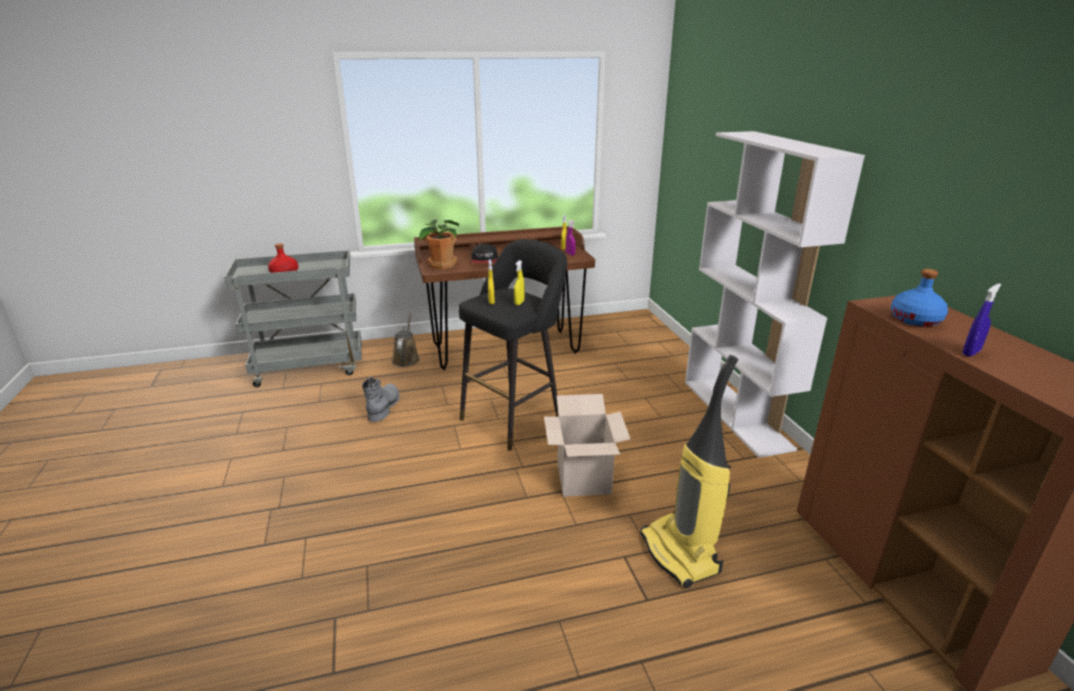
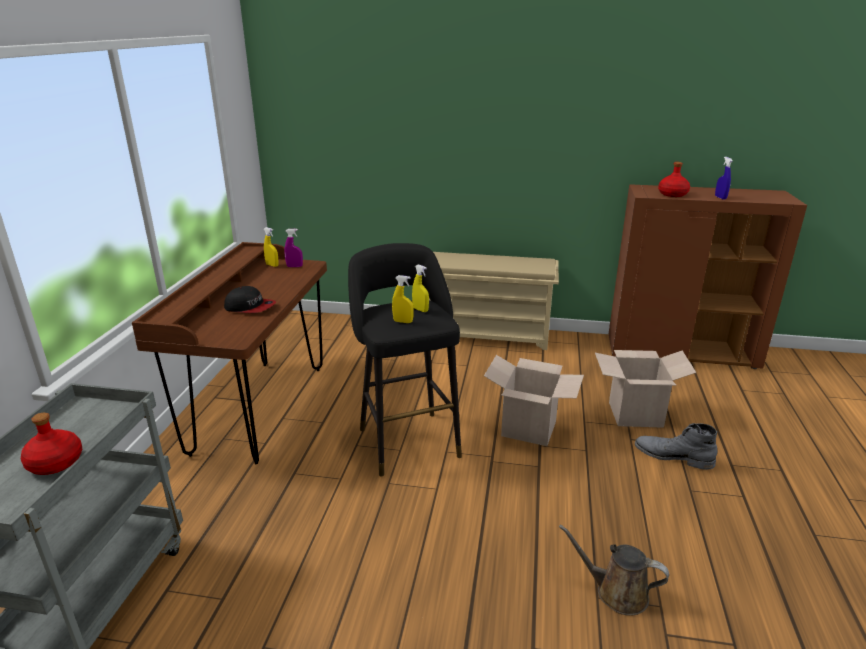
camera: 65 degrees left, 0 degrees up
(384, 406) = (297, 532): grey boot -> grey boot (673, 456)
(406, 359) = (192, 489): brown watering can -> brown watering can (616, 592)
(441, 265) = (226, 333): potted plant -> none
(681, 554) = (635, 414): vacuum cleaner -> cardboard box
(736, 413) = (486, 335): white bookcase -> beige shoe rack
(915, 320) = (672, 194): blue bottle -> red bottle

